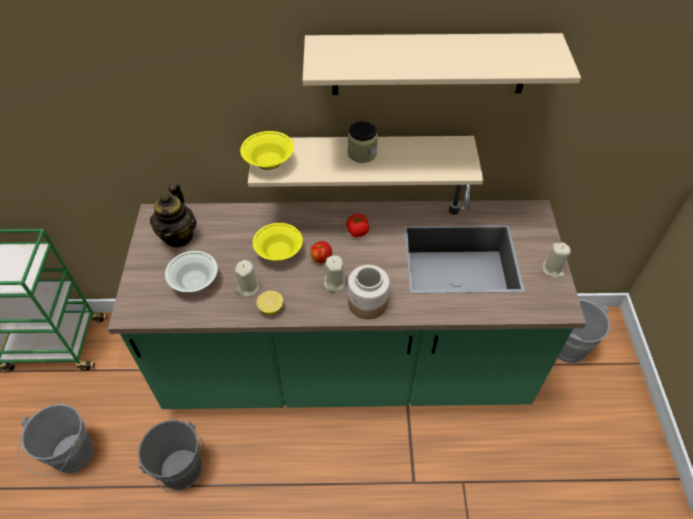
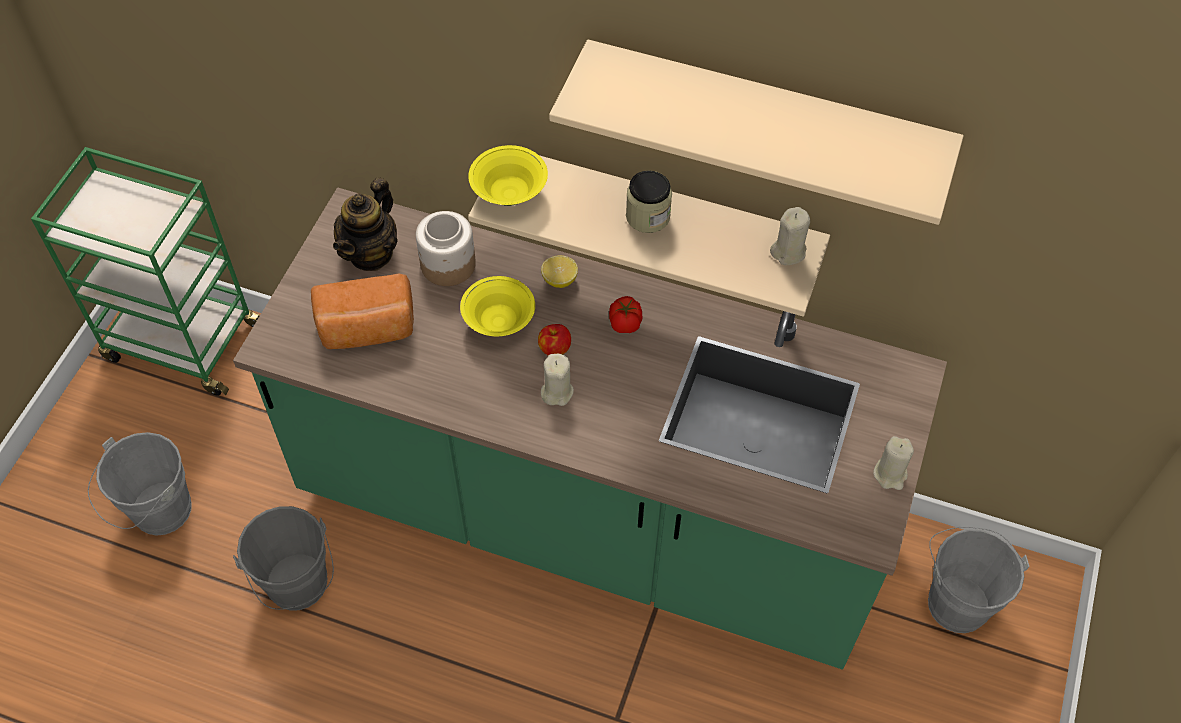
camera: 20 degrees right, 5 degrees up
(195, 282) = (367, 330): white bowl -> bread
(248, 287) = (436, 360): beige candle -> beige candle (788, 251)
(271, 308) = (454, 400): lemon -> lemon (559, 280)
(367, 303) = (590, 436): jar -> jar (448, 265)

